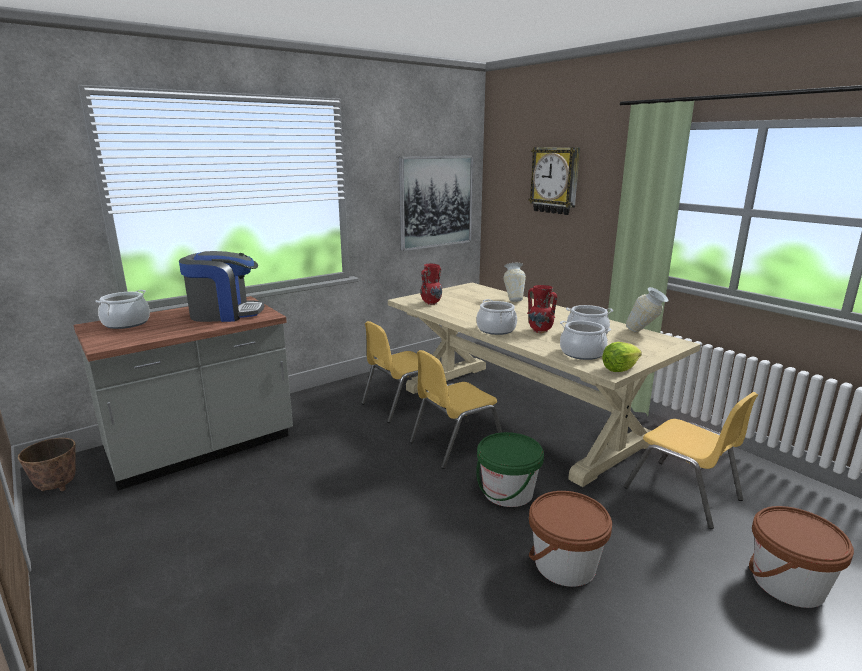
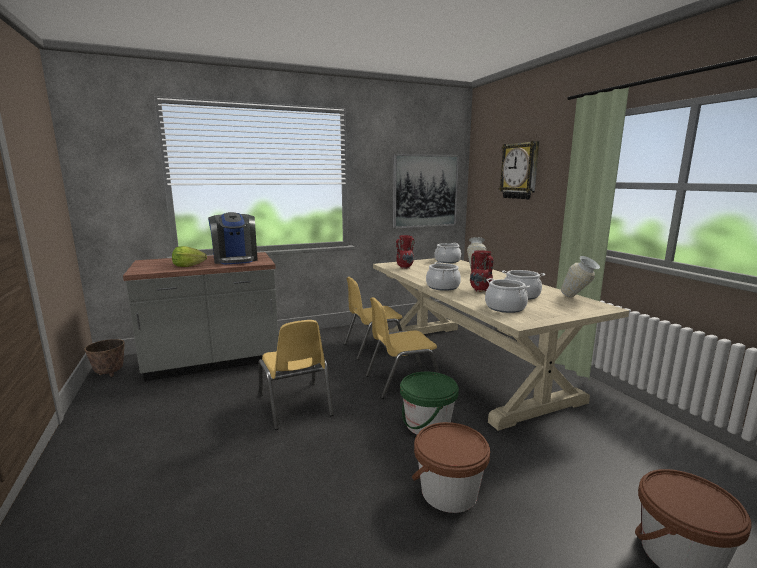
camera: 15 degrees right, 5 degrees down
(126, 323) = (167, 261): cooking pot -> cooking pot (447, 261)
(225, 313) = (235, 260): coffee machine -> coffee machine turned 60 degrees clockwise
(619, 369) = (531, 321): lettuce -> lettuce (188, 266)
(683, 494) = (596, 451): yellow chair -> yellow chair (295, 405)

